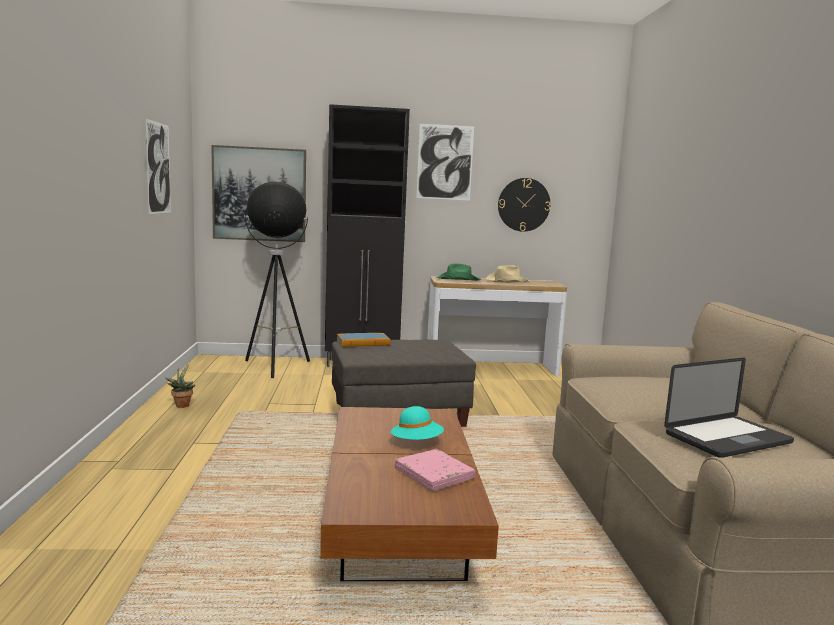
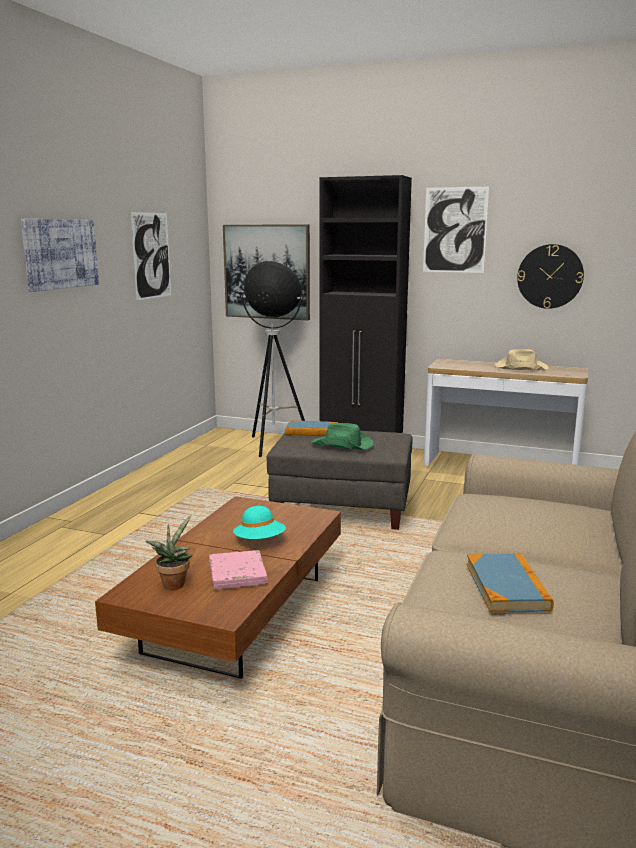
camera: 25 degrees right, 5 degrees up
(96, 152) = (60, 254): none -> picture
(182, 405) = (160, 476): potted plant -> potted plant (174, 583)
(459, 279) = (463, 364): green hat -> green hat (343, 445)
(727, 438) = (507, 586): laptop -> book

